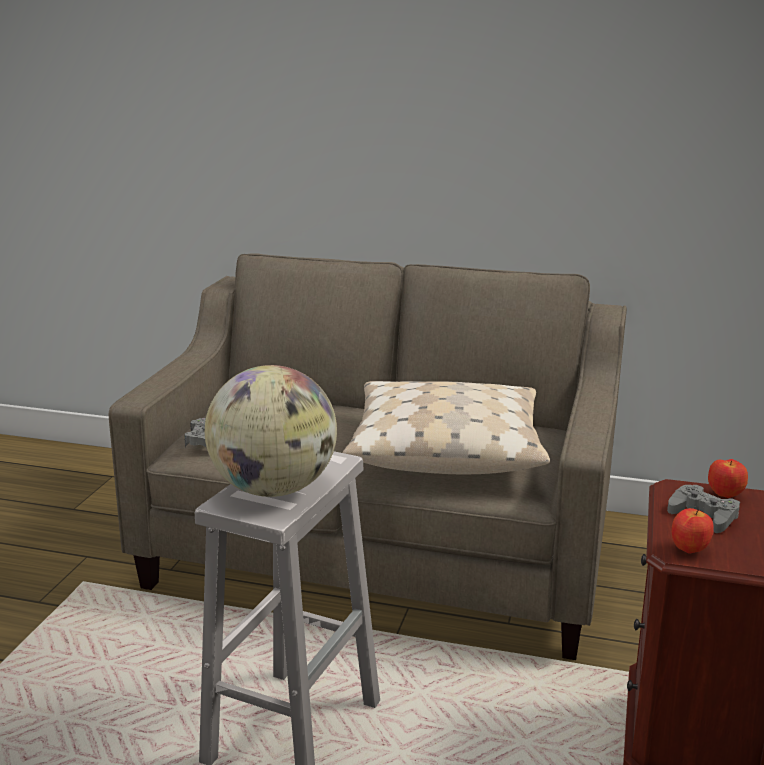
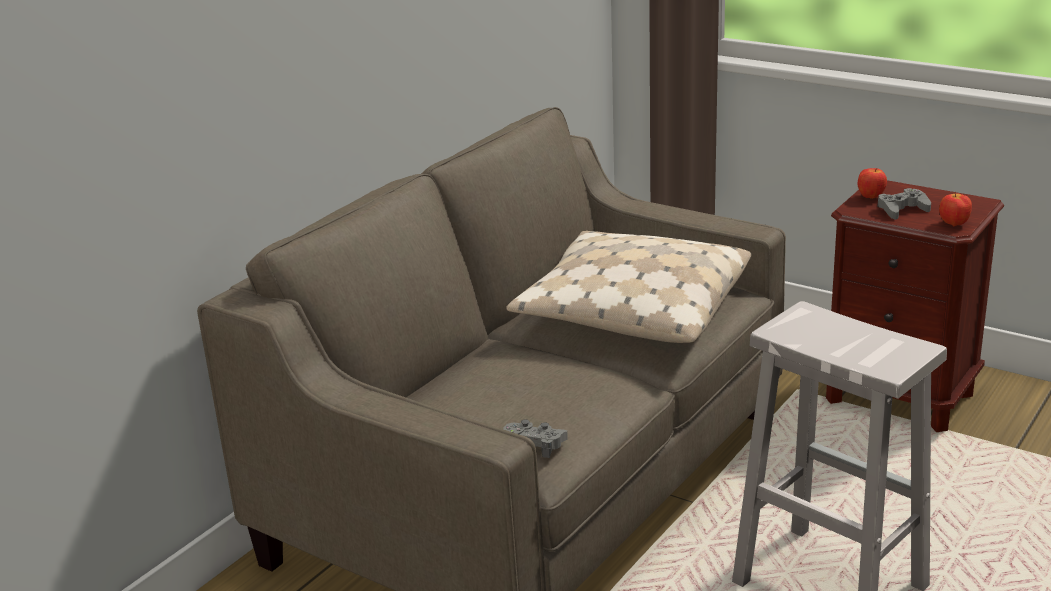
camera: 70 degrees left, 5 degrees up
(274, 489) = (863, 344): globe -> none

